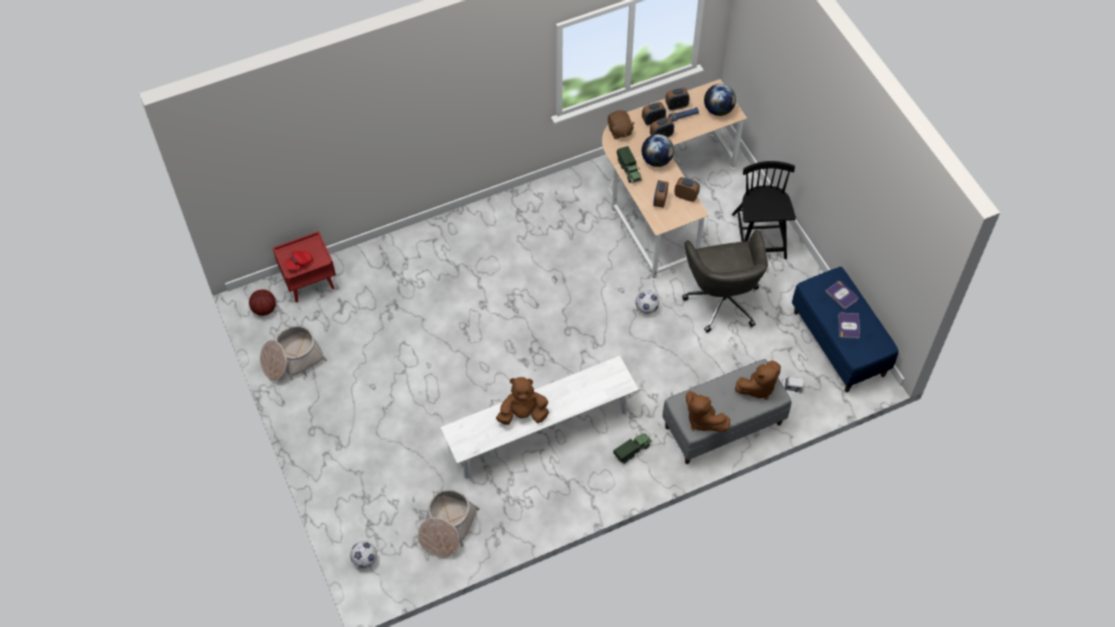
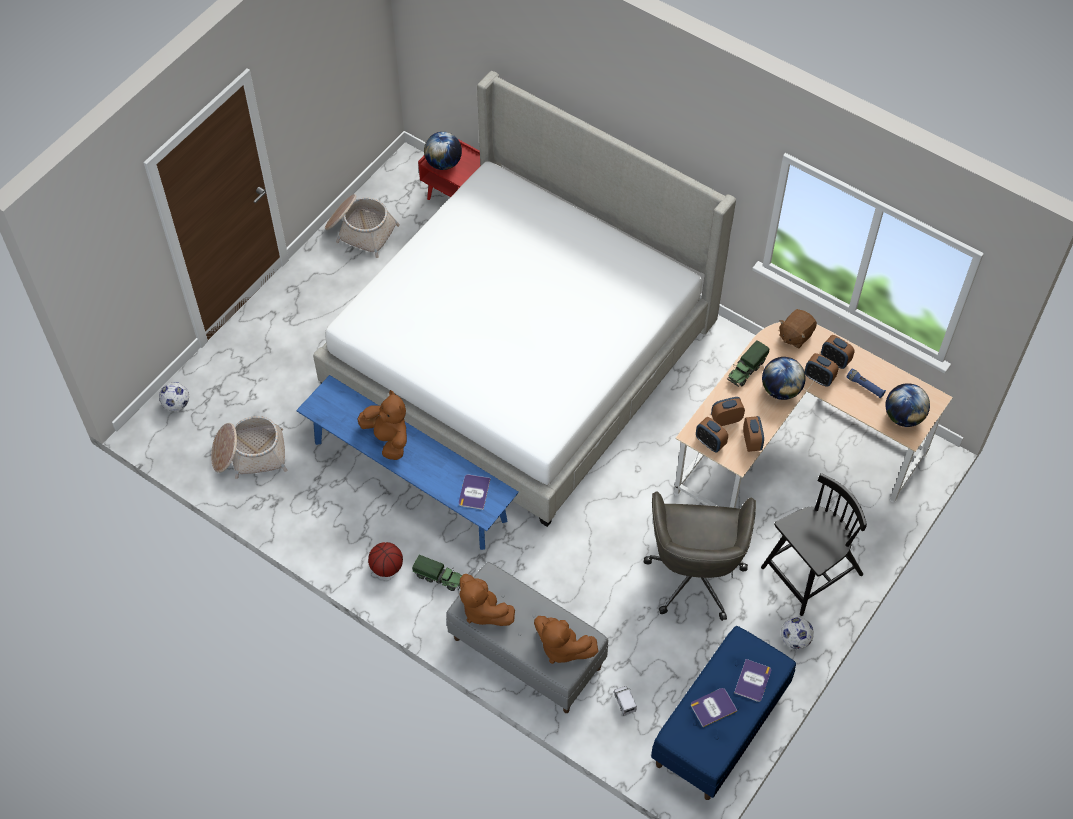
camera: 60 degrees right, 0 degrees up
(264, 309) = (402, 179): basketball -> basketball (386, 567)
(299, 263) = (443, 163): red cap -> globe
(479, 311) = (520, 353): none -> bed
(540, 431) = (409, 480): white bench -> blue bench
(603, 382) = (474, 492): none -> book
(646, 308) = (631, 504): football -> football (795, 639)
(676, 106) = (875, 373): alarm clock -> alarm clock (710, 443)
(702, 420) = (483, 610): brown plush toy -> brown plush toy turned 60 degrees counterclockwise
(722, 300) = (695, 574): grey office chair -> grey office chair turned 45 degrees counterclockwise

